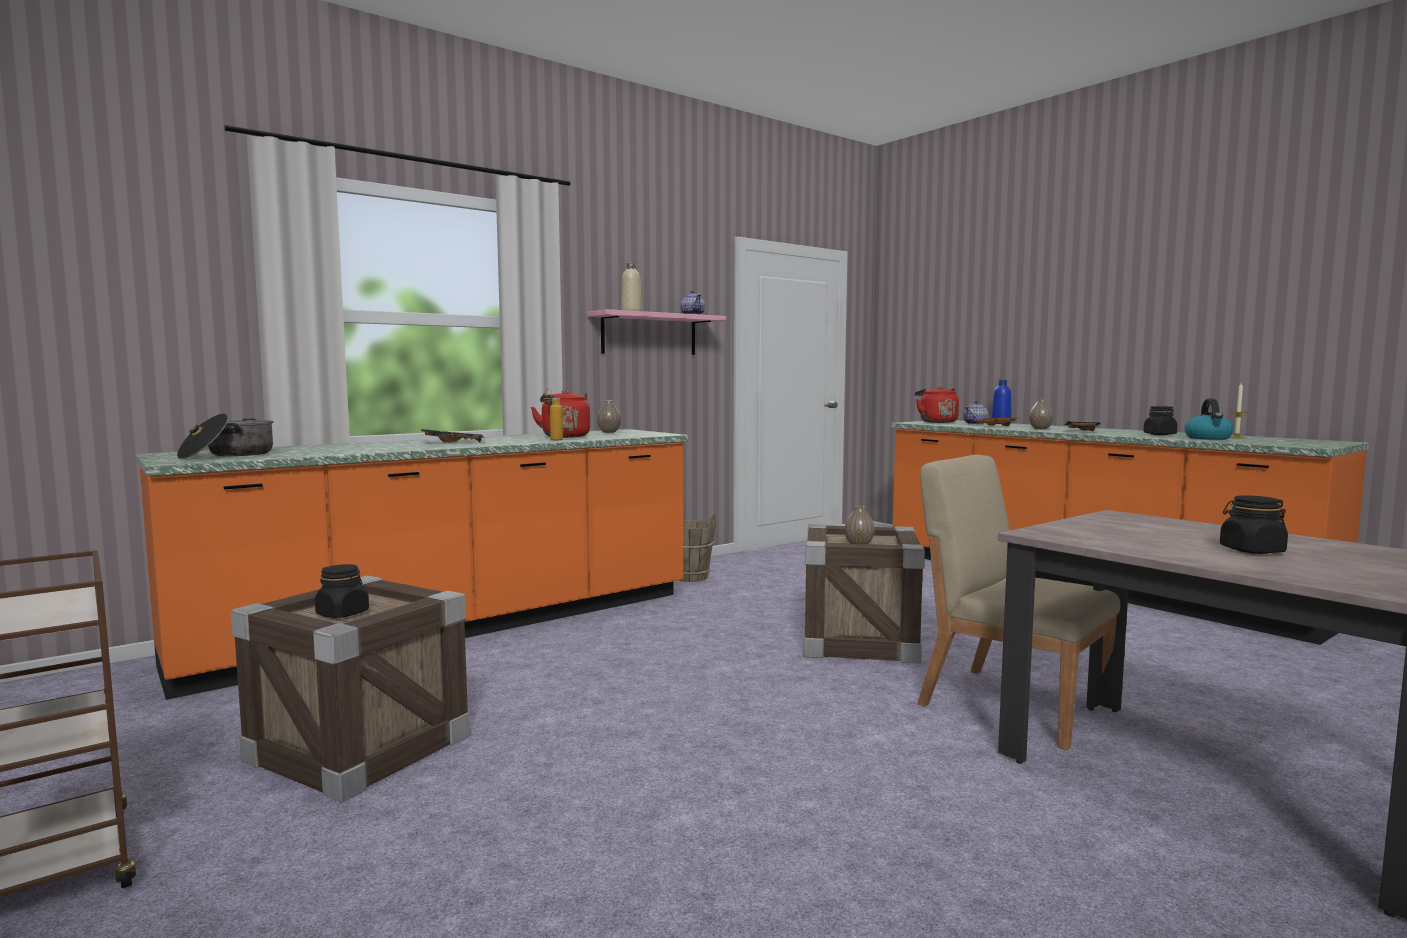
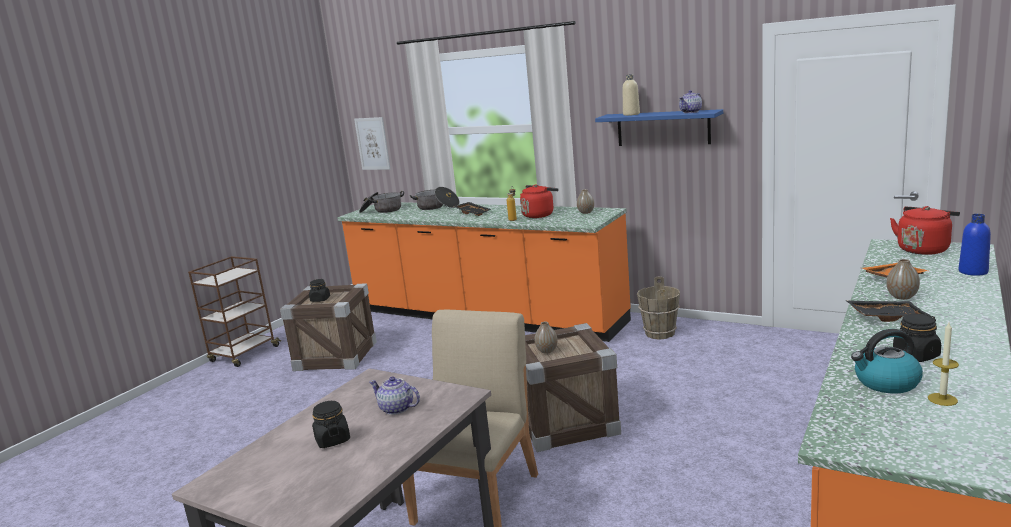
camera: 70 degrees right, 10 degrees up
(85, 328) = (372, 143): none -> picture
(340, 445) = (437, 207): none -> cooking pot
(649, 334) = (663, 128): pink shelf -> blue shelf
(975, 424) = (930, 265): teapot -> teapot (396, 409)

